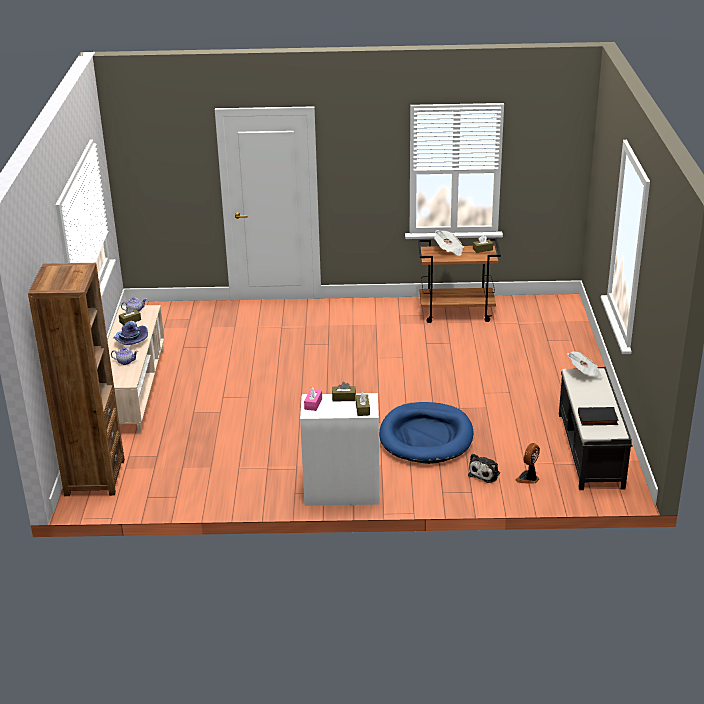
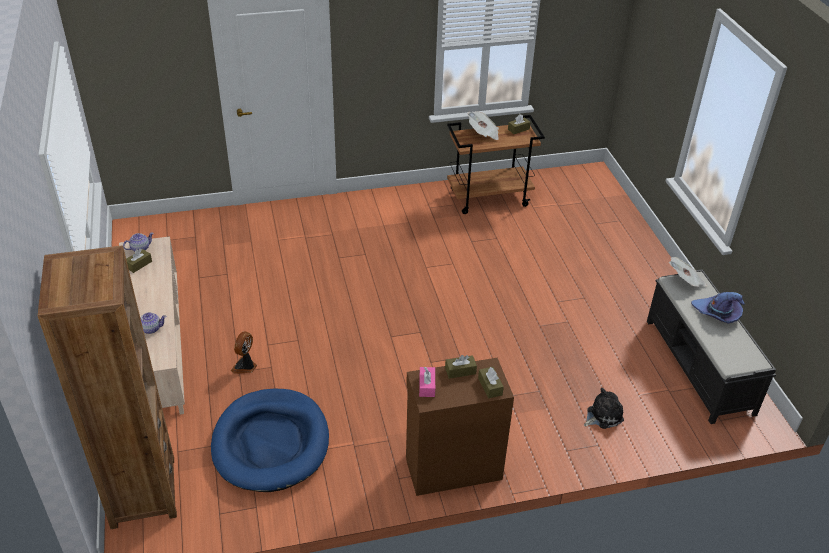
camera: 15 degrees left, 10 degrees up
(130, 341) = (147, 296): purple hat -> purple hat (717, 313)
(341, 491) = (452, 467): white cabinet -> brown cabinet
(426, 437) = (519, 371): blue dog bed -> blue dog bed (271, 443)
(485, 473) = (602, 415): plush toy -> plush toy turned 135 degrees counterclockwise
(528, 478) = (651, 415): fan -> fan (245, 366)
(597, 419) = (727, 344): black book -> none

